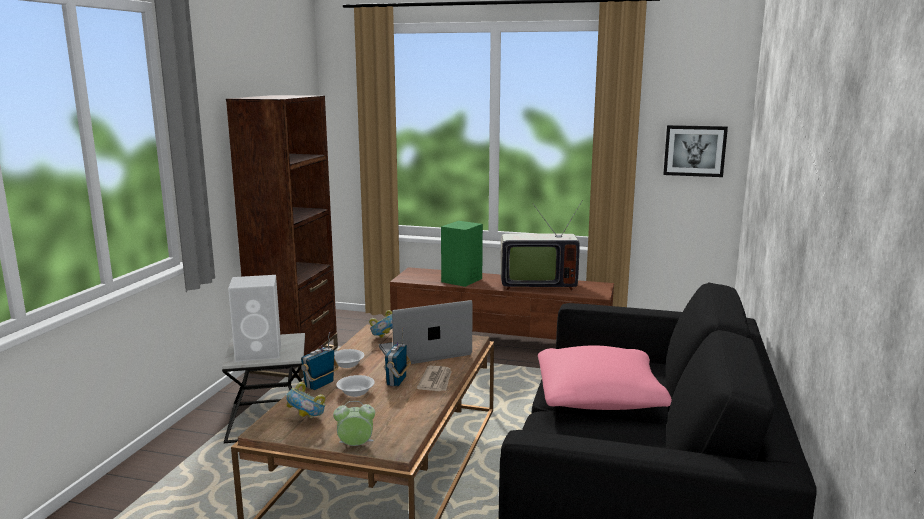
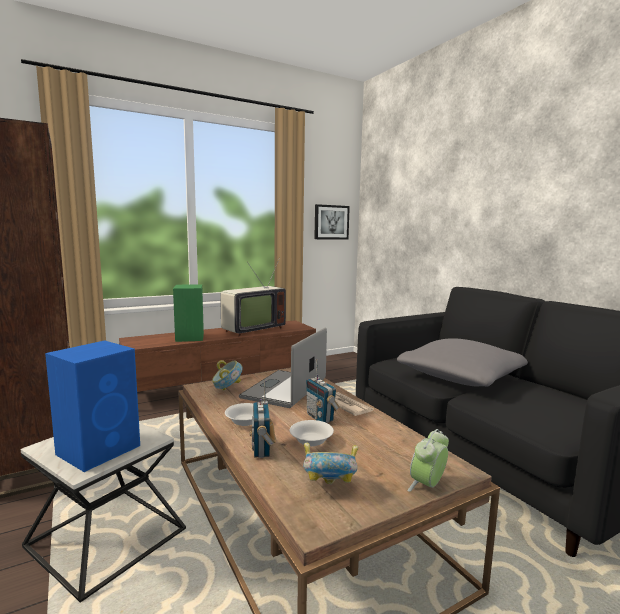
camera: 45 degrees left, 5 degrees down
(260, 352) = (100, 449): white speaker -> blue speaker
(599, 397) = (461, 377): pink pillow -> grey pillow

